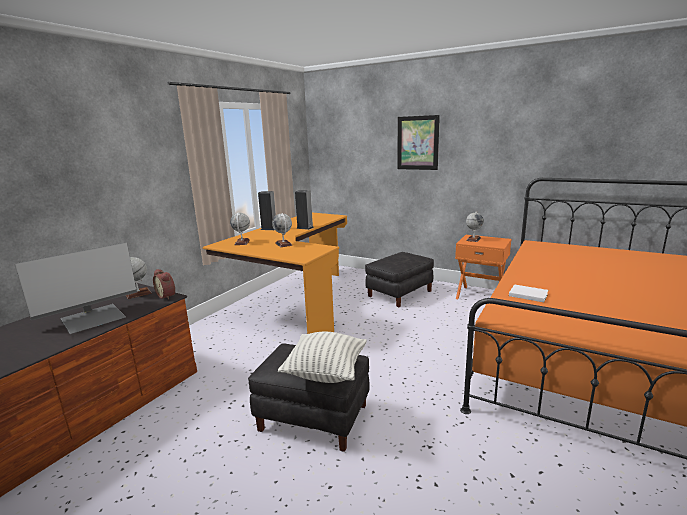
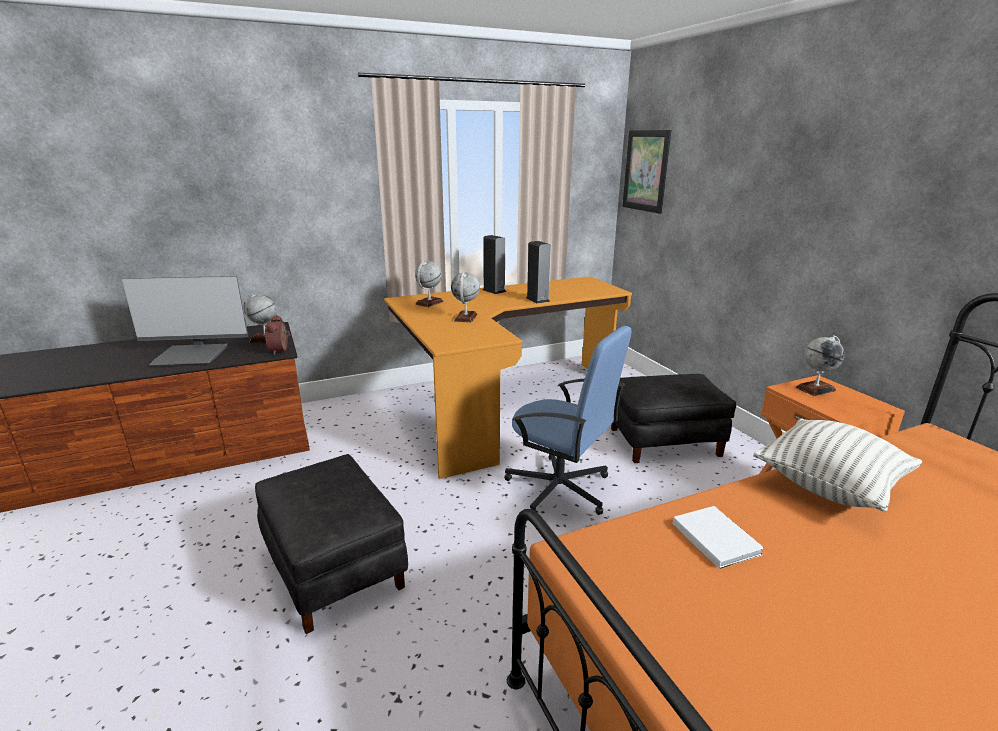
camera: 35 degrees right, 5 degrees up
(326, 372) = (317, 517): pillow -> pillow (829, 486)
(380, 331) = (560, 489): none -> blue office chair
(417, 143) = (770, 183): picture -> picture (646, 171)

